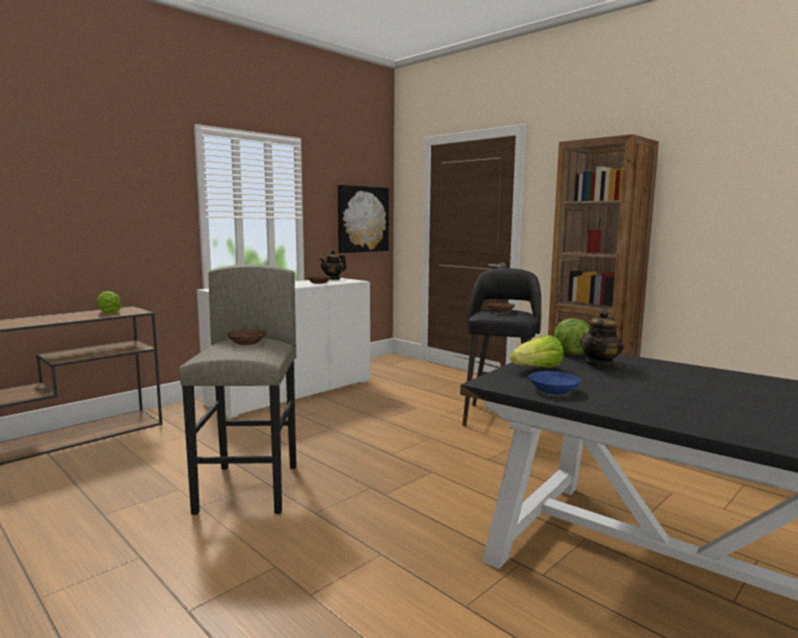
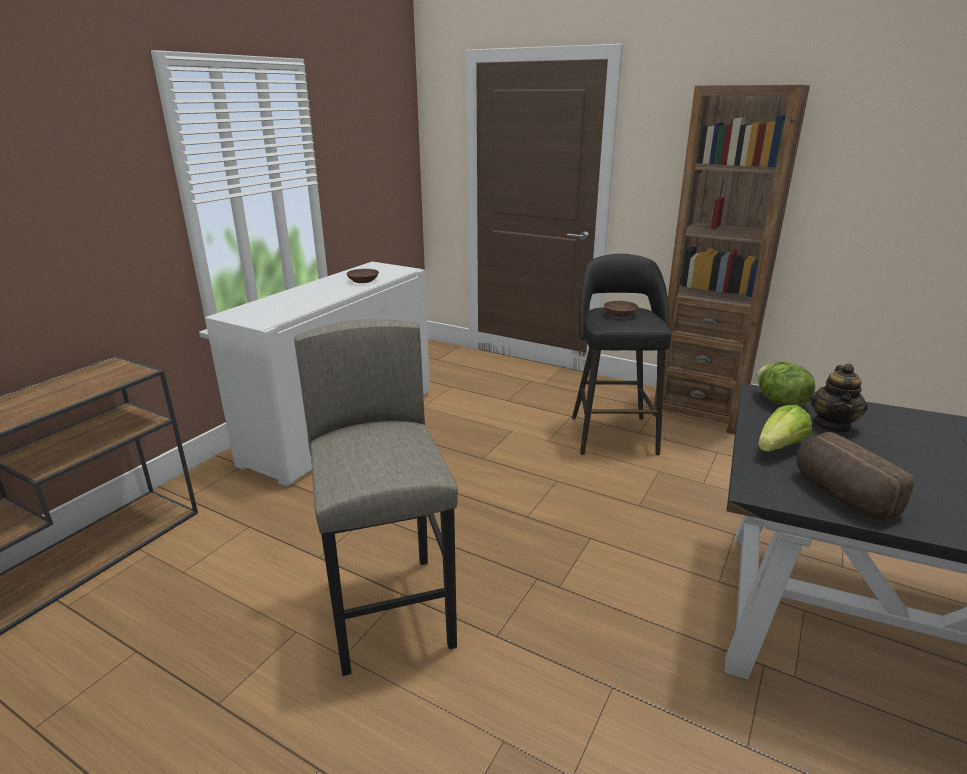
camera: 15 degrees left, 15 degrees up
(109, 312) = (89, 377): lettuce -> none
(246, 342) = (378, 441): brown bowl -> none
(333, 279) = (370, 267): teapot -> none
(362, 219) = (386, 171): picture -> none
(554, 390) = (840, 495): blue bowl -> bread

